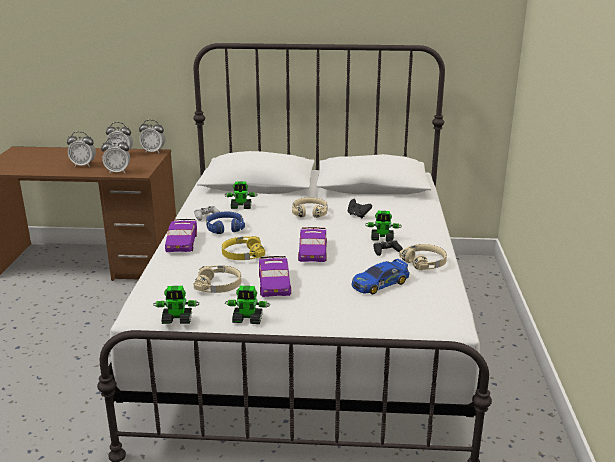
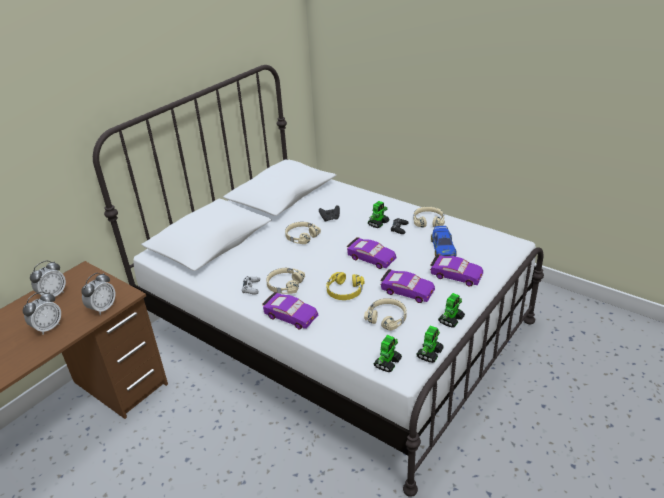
camera: 55 degrees left, 10 degrees up
(153, 152) = (76, 272): alarm clock -> none
(225, 227) = (284, 285): blue headphones -> beige headphones
(241, 207) = (253, 265): toy robot -> toy robot (387, 363)
(334, 303) = (456, 275): none -> purple toy car

